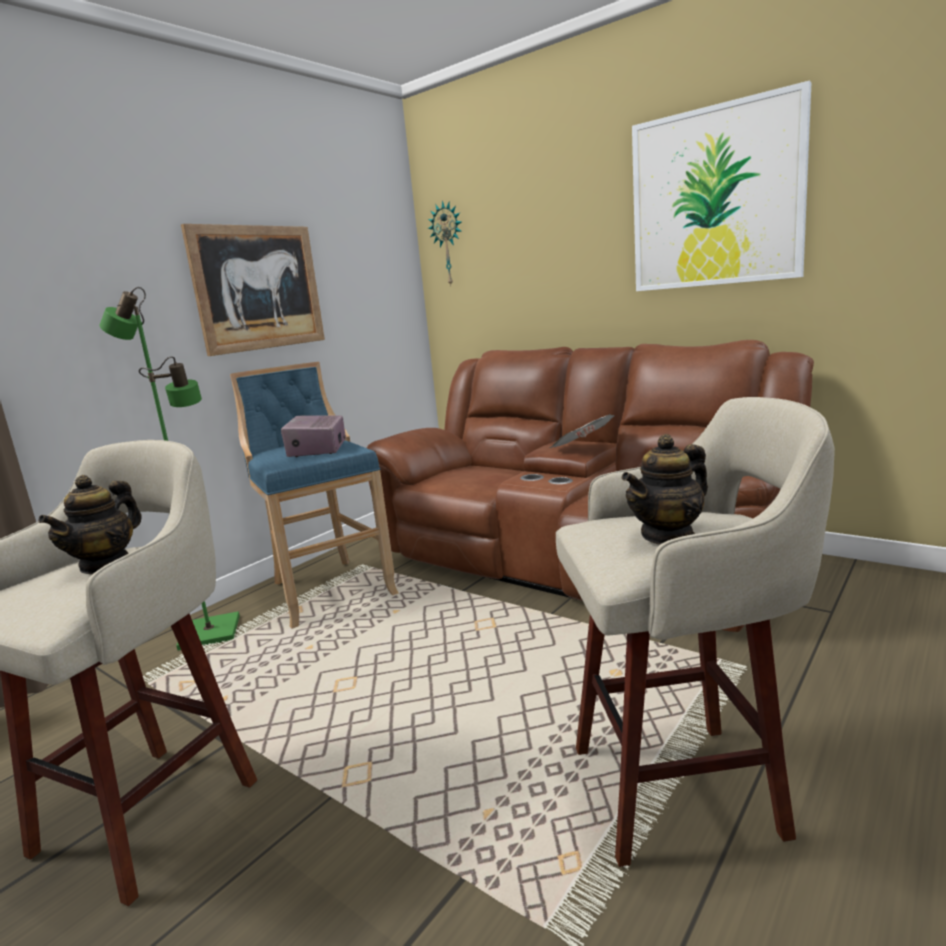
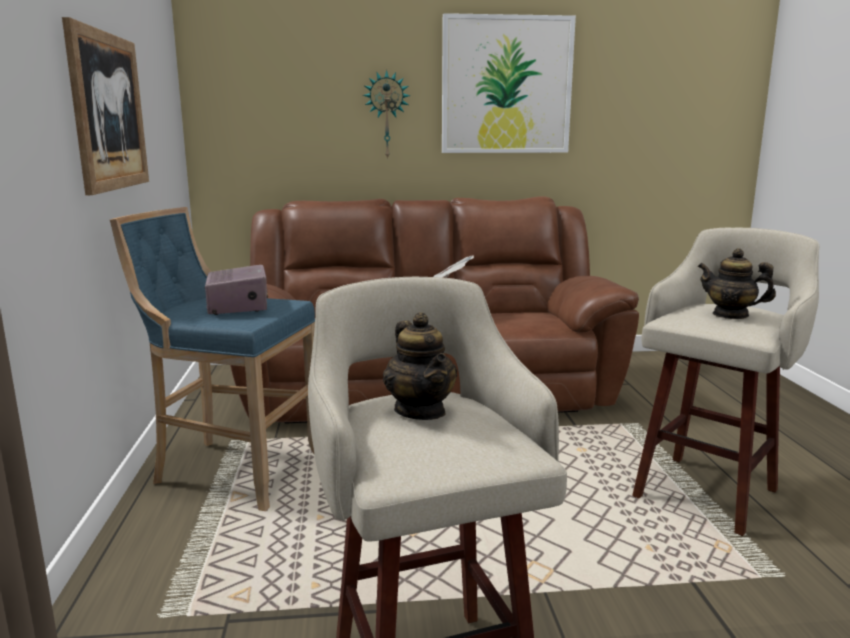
camera: 45 degrees left, 0 degrees up
(210, 632) = (164, 549): green floor lamp -> none
(317, 450) = (238, 306): radio -> radio turned 150 degrees counterclockwise
(448, 244) = (226, 85): wall clock -> wall clock (386, 115)
(668, 535) = (730, 315): teapot -> teapot turned 105 degrees clockwise

